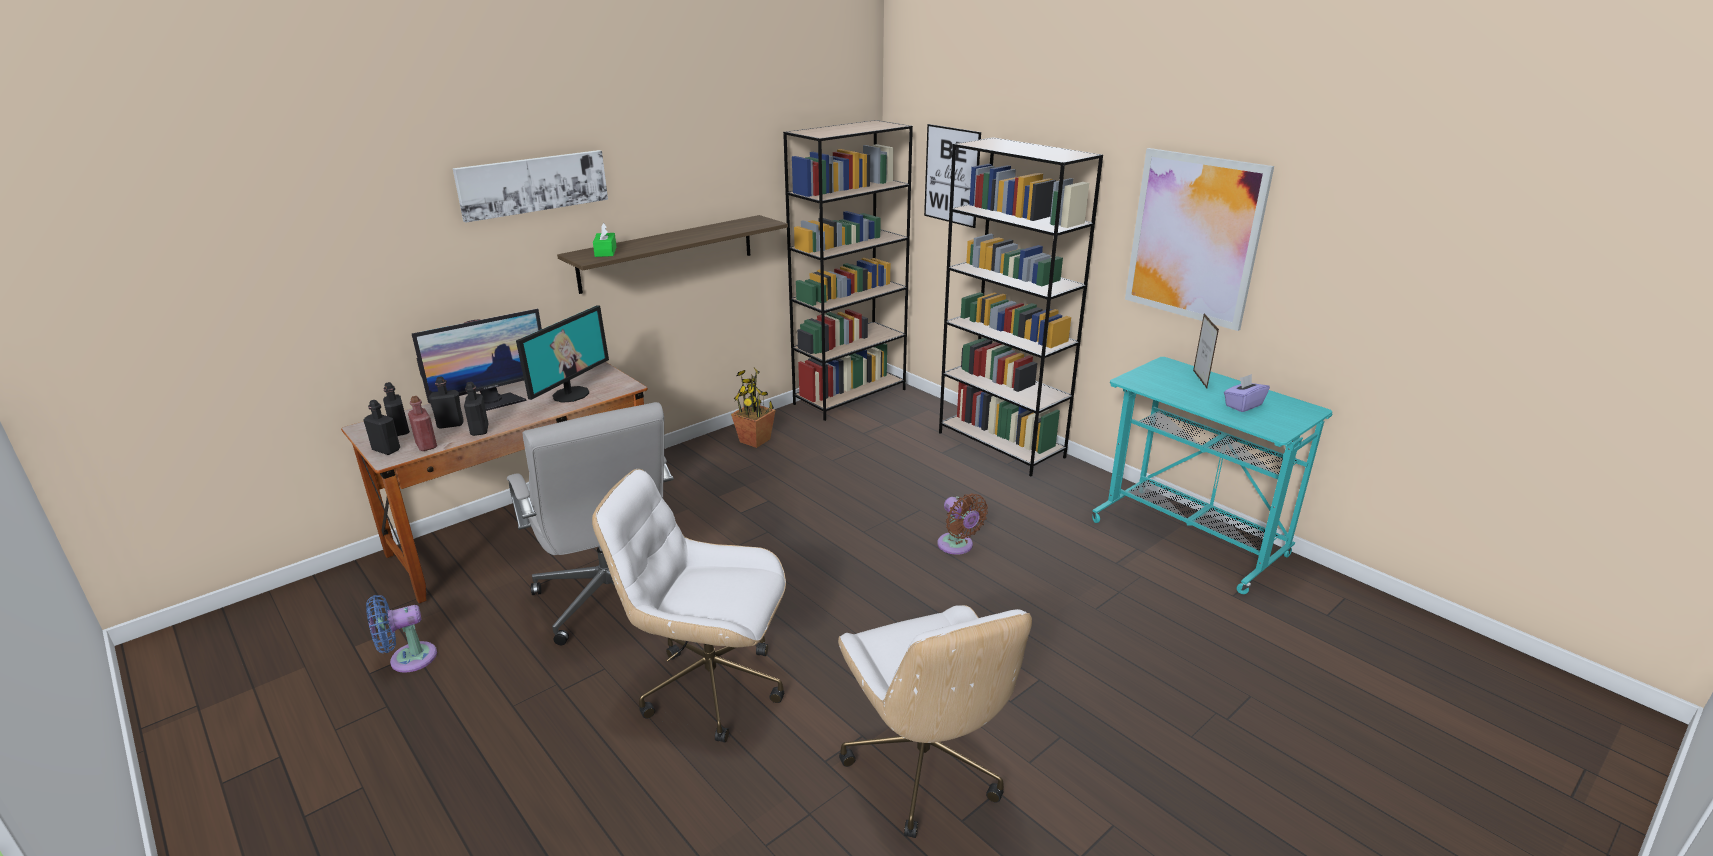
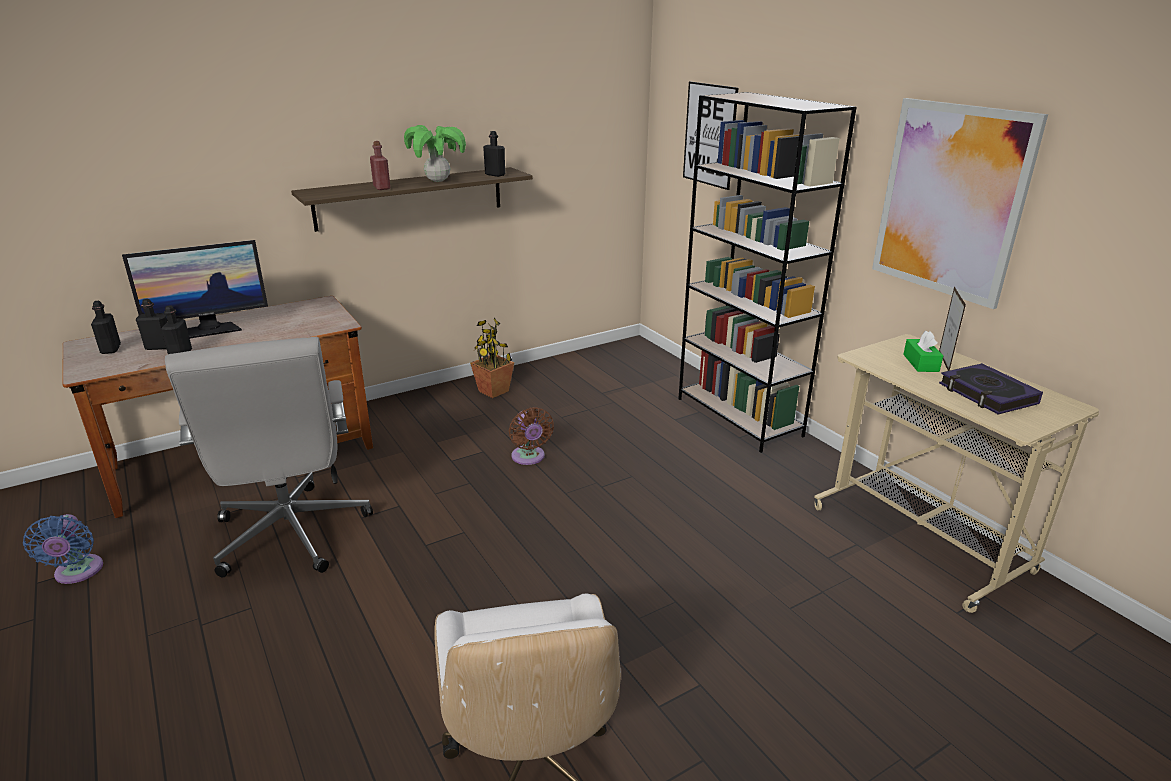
camera: 10 degrees right, 0 degrees up
(386, 450) = (86, 366): black bottle -> black bottle (495, 175)
(408, 659) = (77, 573): blue fan -> blue fan turned 90 degrees counterclockwise
(426, 445) = (123, 365): red bottle -> red bottle (381, 188)
(533, 184) = (265, 118): picture -> none
(570, 394) = (285, 327): monitor -> none
(605, 252) = (337, 190): green tissue box -> green tissue box (920, 363)
(699, 235) = (438, 180): none -> potted plant
(708, 688) = (342, 643): white office chair -> none
(850, 396) = (602, 356): beige bookcase -> none
(957, 546) = (658, 519): brown fan -> brown fan (529, 458)
(1188, 538) = (920, 539): turquoise desk -> beige desk
(1243, 405) = (987, 394): purple tissue box -> book

